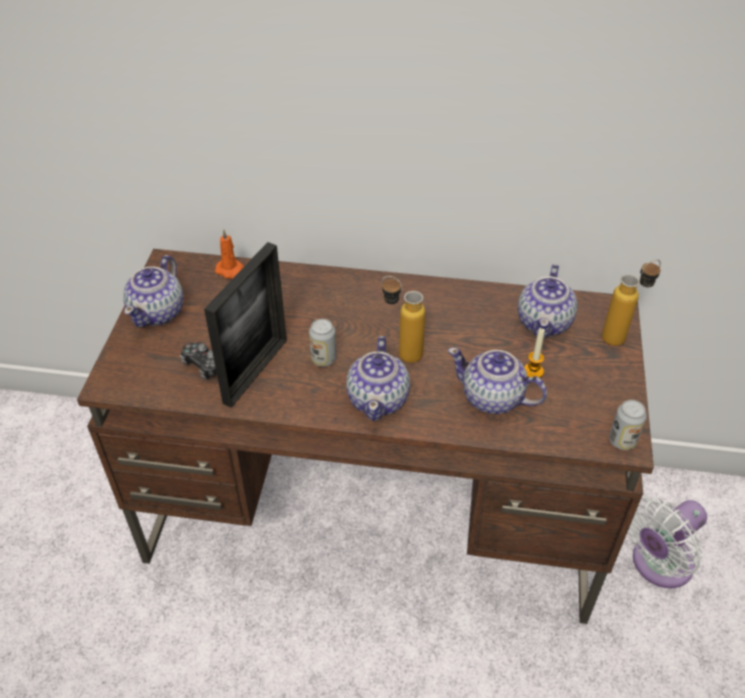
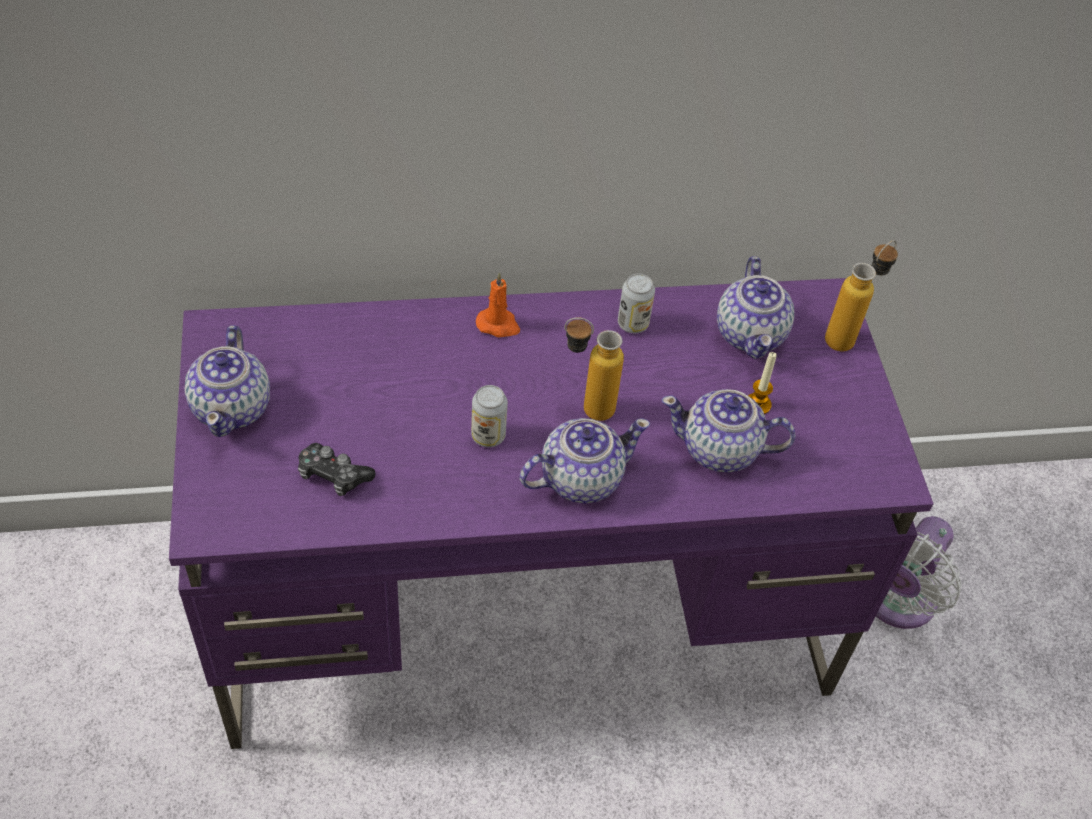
camera: 20 degrees left, 5 degrees up
(231, 271) = (312, 327): orange candle -> orange candle (498, 325)
(255, 371) = (403, 469): picture frame -> none
(375, 513) = (528, 610): brown desk -> purple desk
(378, 399) = (579, 478): teapot -> teapot turned 105 degrees counterclockwise
(622, 441) = (889, 476): can -> can (632, 324)

